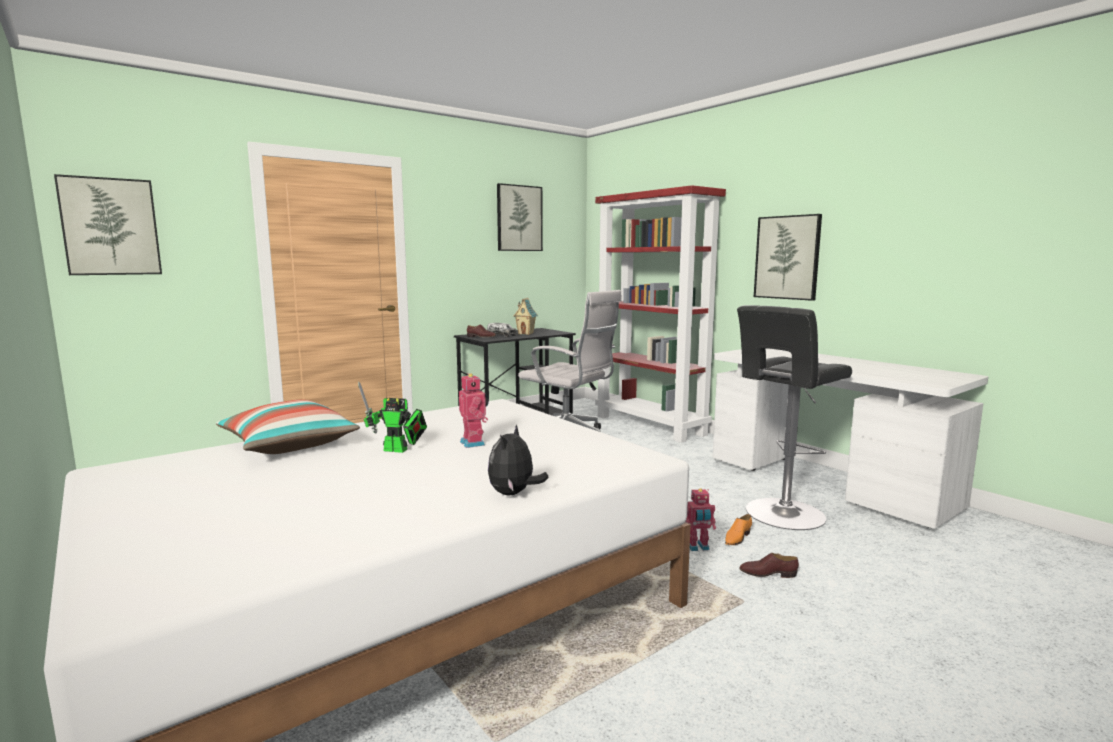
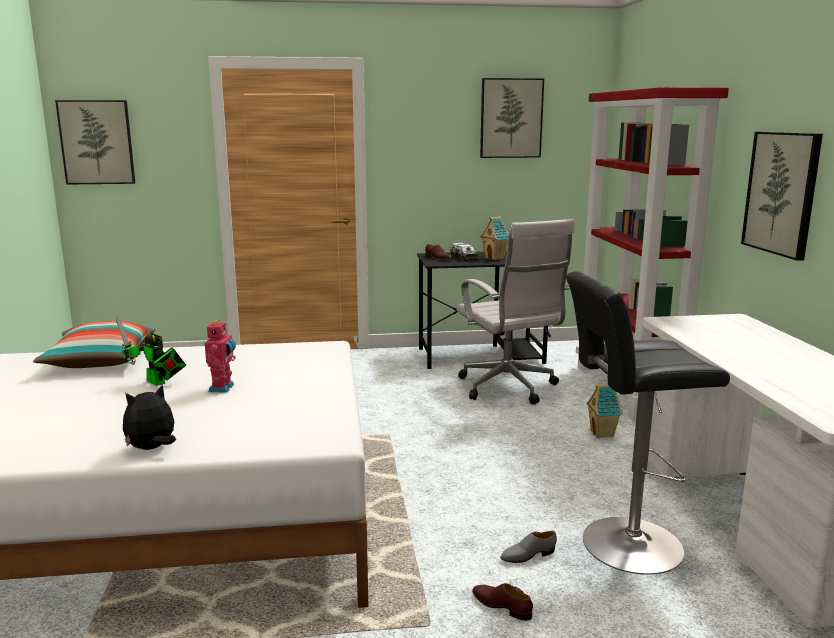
camera: 30 degrees right, 5 degrees up
(673, 454) = (603, 434): none -> toy house
(698, 547) = (469, 552): toy robot -> none
(737, 538) = (528, 555): orange shoe -> grey shoe

